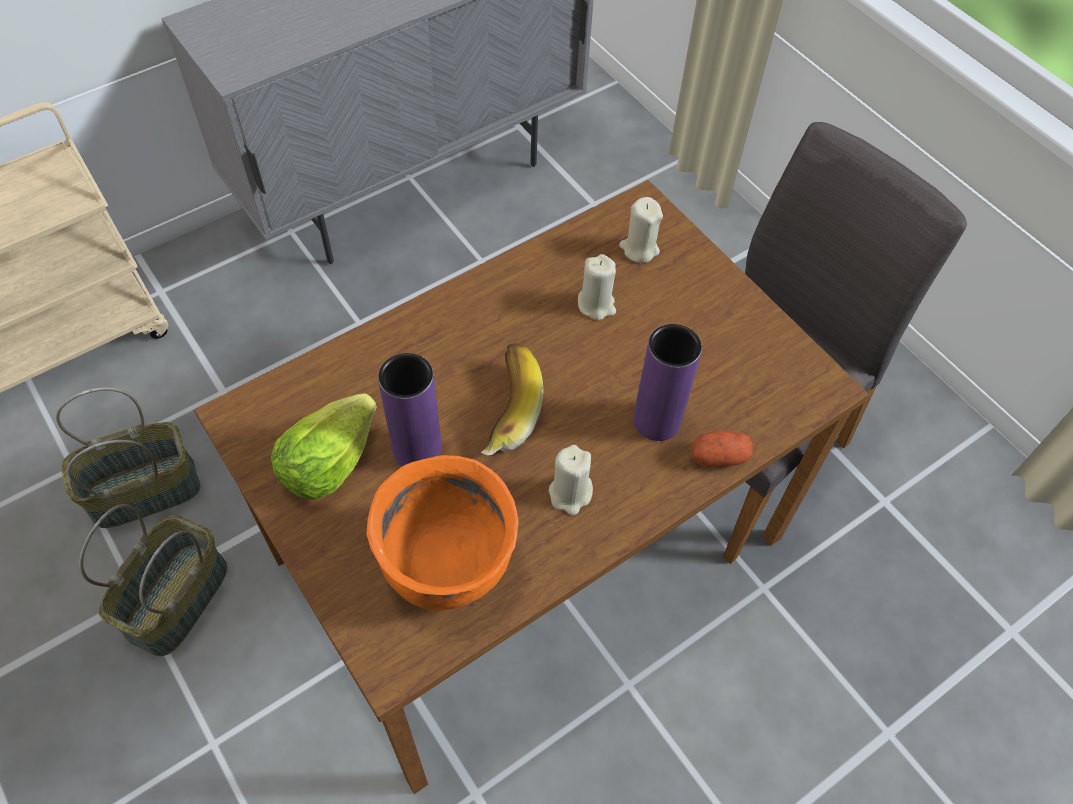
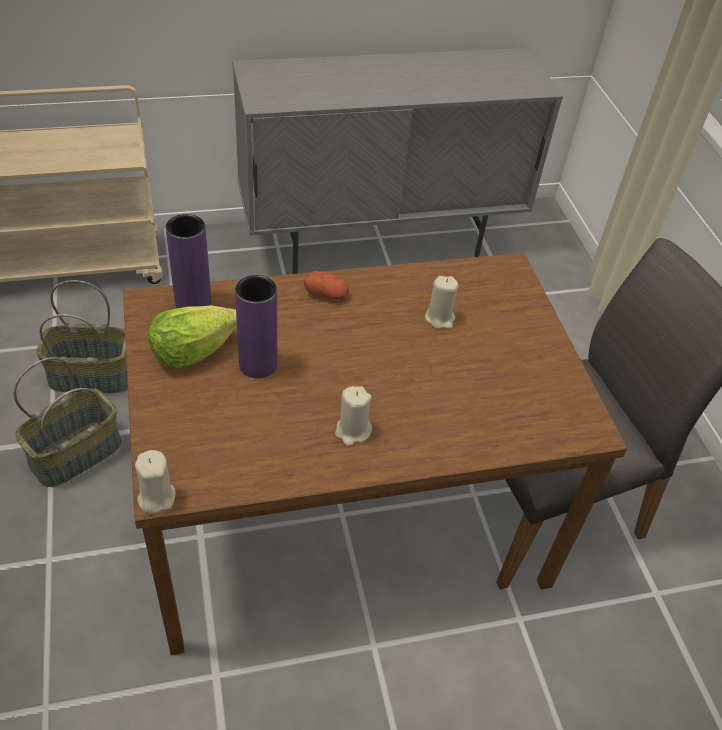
camera: 20 degrees right, 10 degrees down
(449, 565) = (239, 444): orange cooking pot -> none
(503, 409) = (334, 361): banana -> none
(639, 249) = (492, 293): beige candle -> beige candle (156, 497)
(656, 421) = (444, 407): purple vase -> purple vase (193, 302)
(719, 456) = (481, 447): potato -> potato (326, 294)

